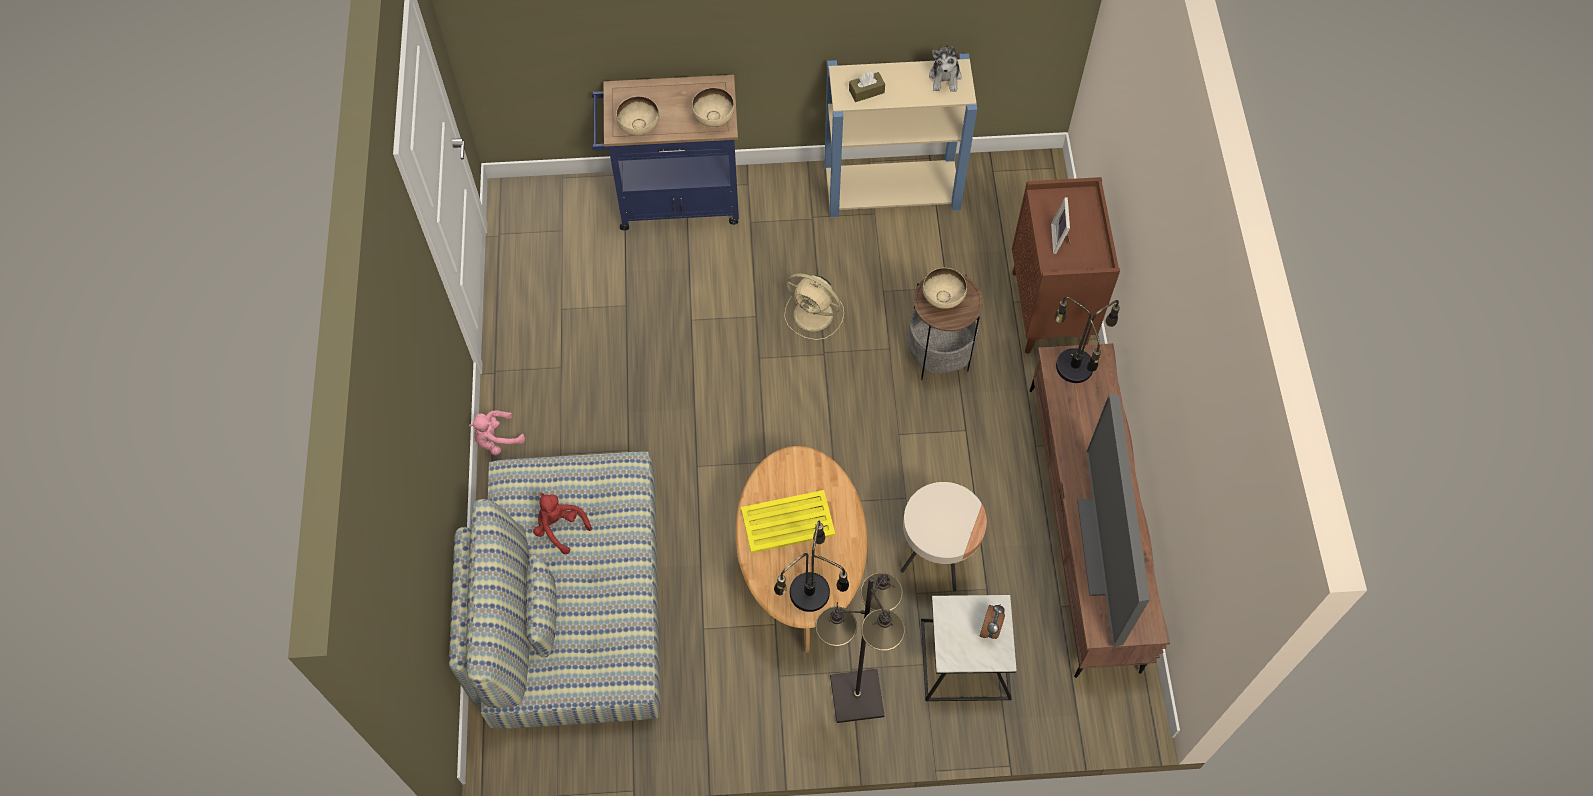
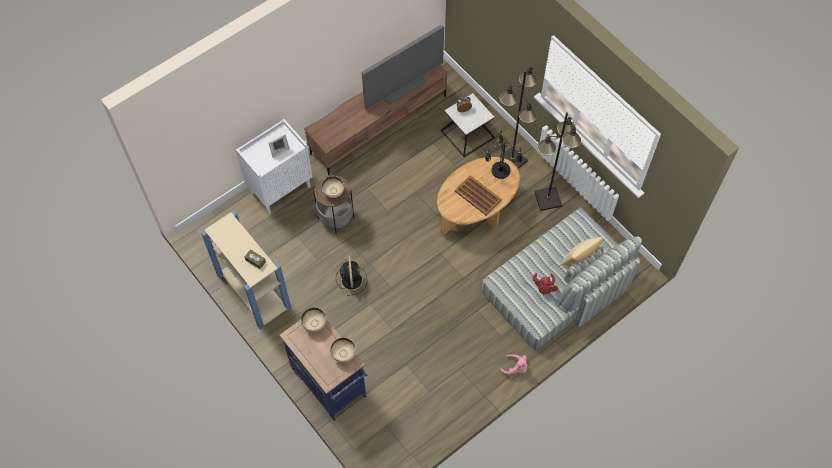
camera: 125 degrees left, 0 degrees up
(561, 619) = (579, 260): none -> pillow
(735, 699) = (547, 199): none -> black floor lamp
(786, 522) = (478, 196): yellow tray -> brown tray
(815, 315) = (351, 279): beige fan -> black fan
(937, 556) = (433, 166): beige side table -> none
(945, 77) = (223, 233): plush toy -> none
(1048, 311) = (281, 189): brown cabinet -> white cabinet
(1075, 366) = (326, 135): table lamp -> none

